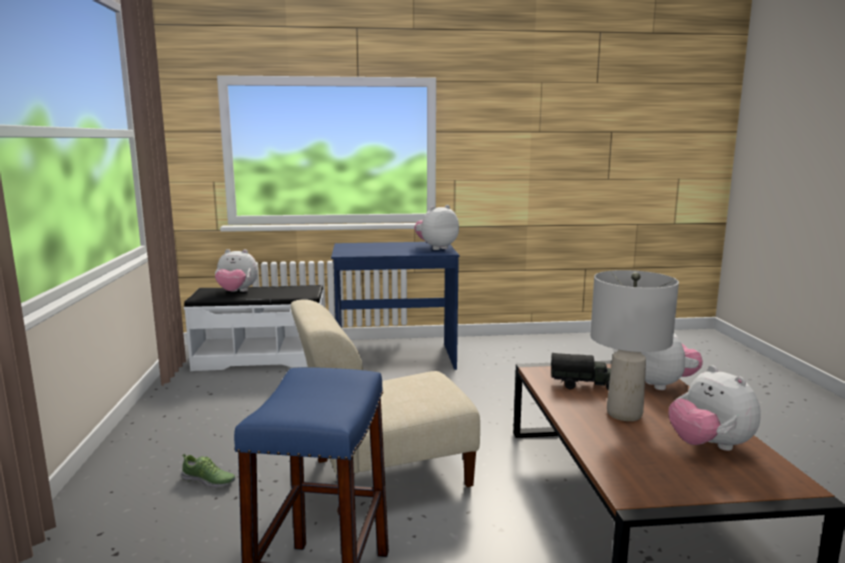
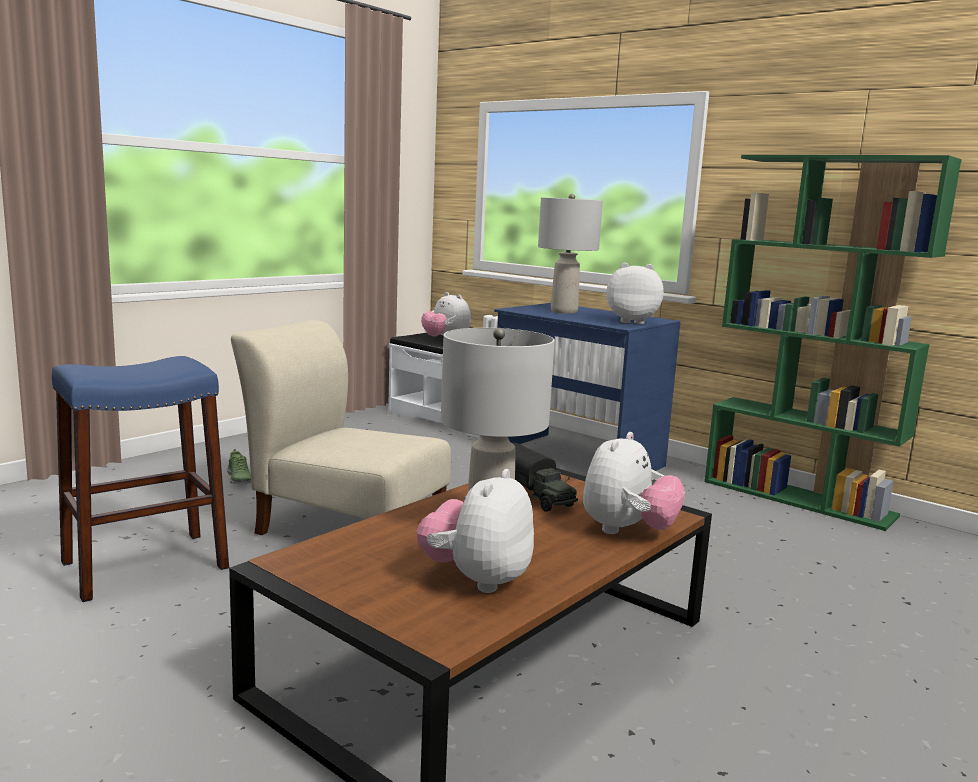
camera: 45 degrees right, 0 degrees up
(375, 249) = (564, 311): none -> grey table lamp
(535, 339) = (799, 498): none -> green bookcase

